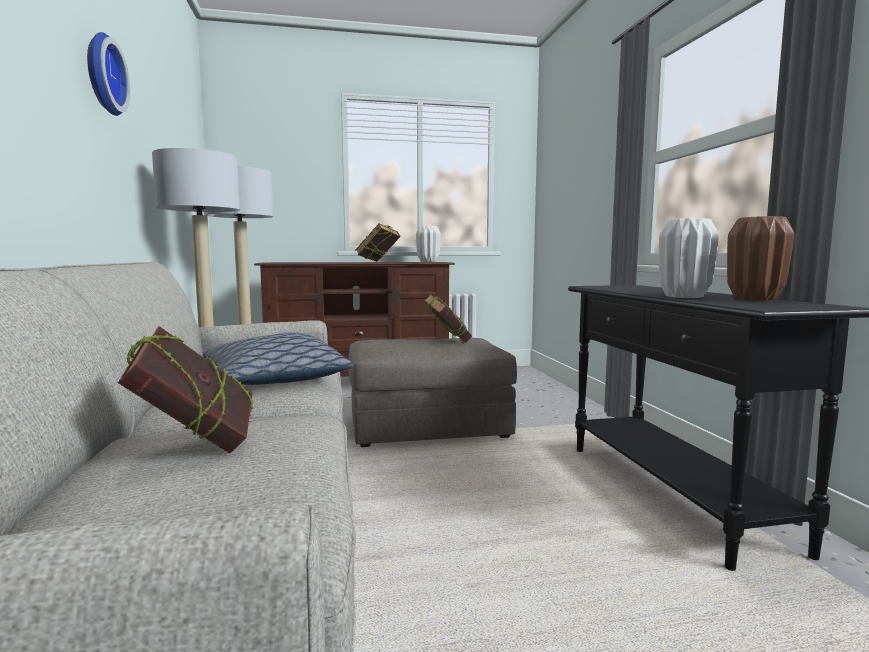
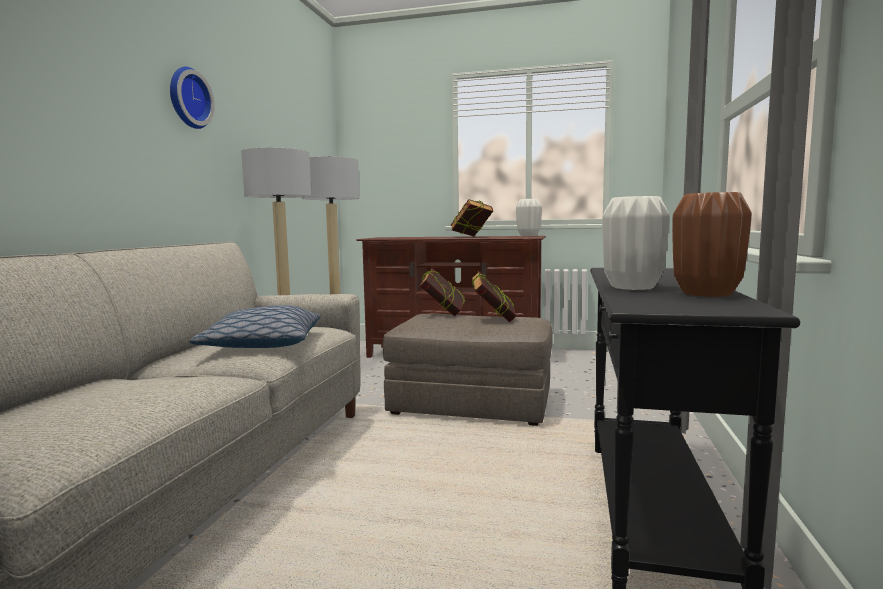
camera: 25 degrees right, 0 degrees up
(197, 446) = (109, 390): book -> book (443, 314)

